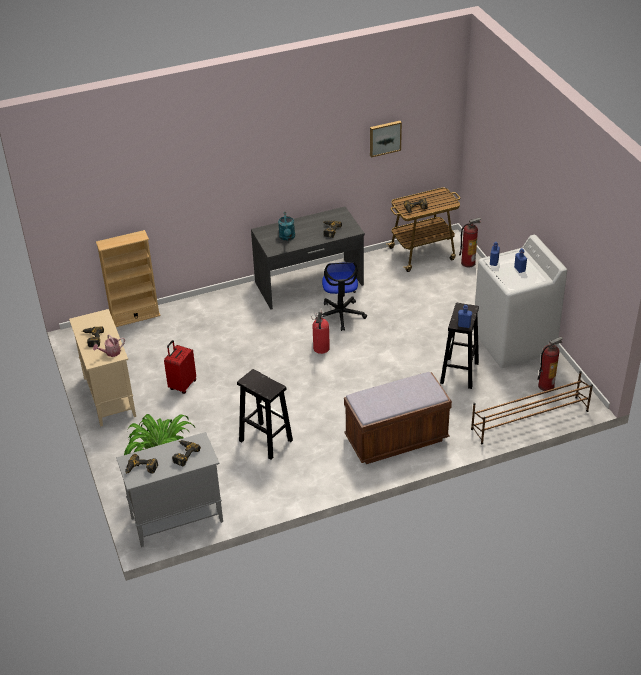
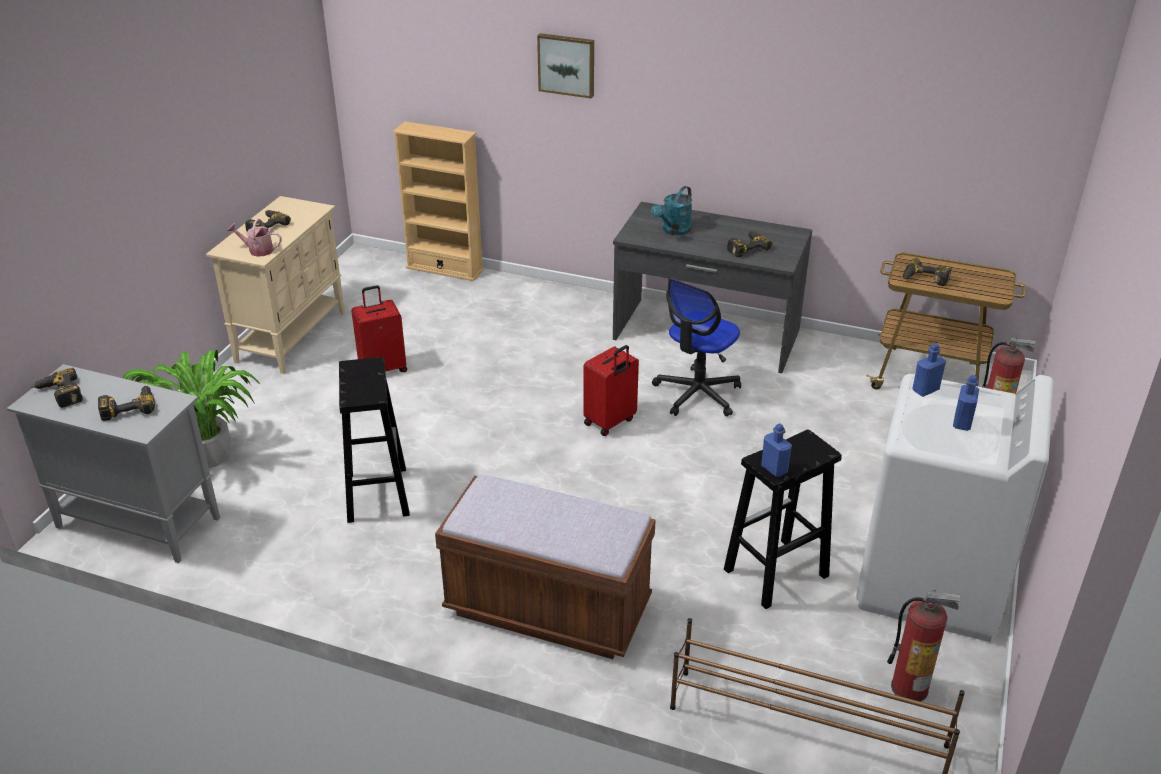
camera: 40 degrees right, 5 degrees down
(321, 349) = (610, 422): fire extinguisher -> red suitcase
(384, 138) = (912, 125): picture -> picture (567, 64)

